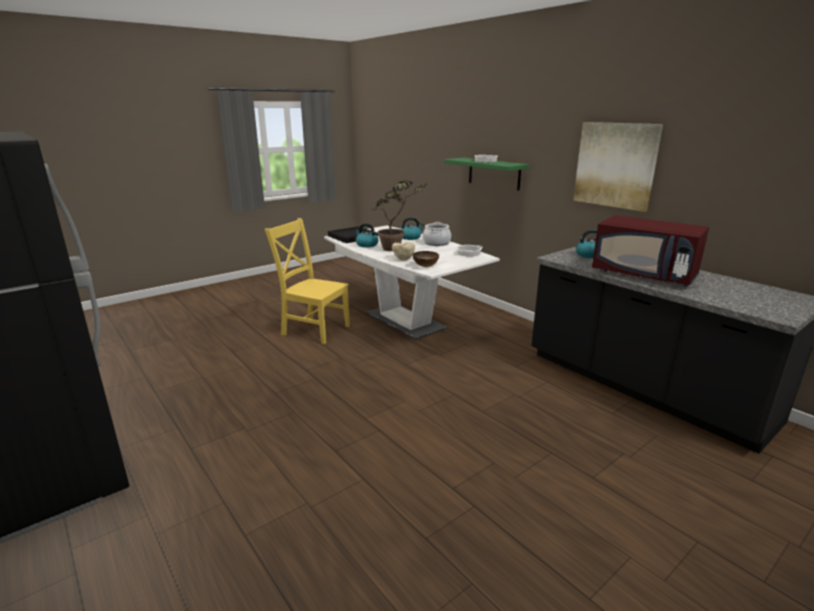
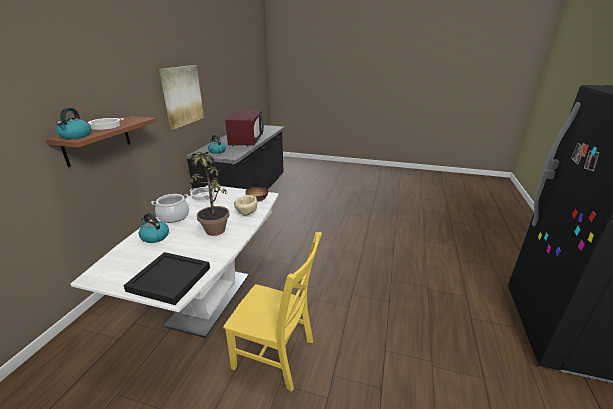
camera: 125 degrees left, 5 degrees up
(313, 329) = (277, 356): yellow chair -> yellow chair turned 60 degrees counterclockwise
(366, 245) = (208, 250): kettle -> kettle (75, 136)
(494, 173) = (97, 140): green shelf -> brown shelf

